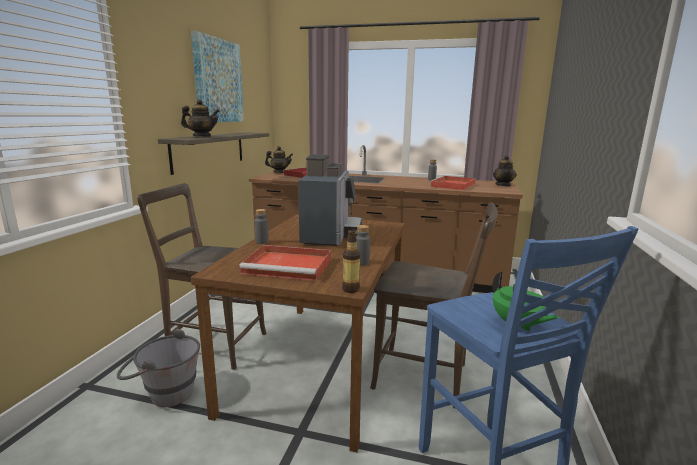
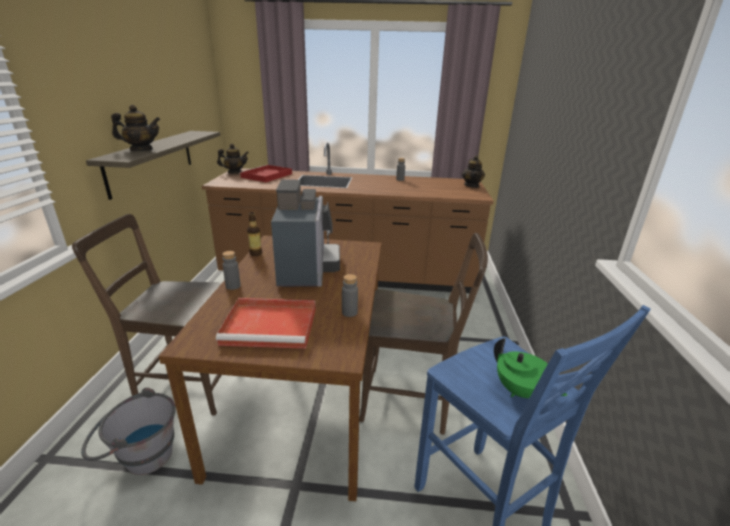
camera: 10 degrees left, 10 degrees up
(218, 81) = (151, 73): picture -> none
(350, 289) = (346, 360): bottle -> bottle (256, 254)
(453, 185) = (423, 188): red tray -> none

